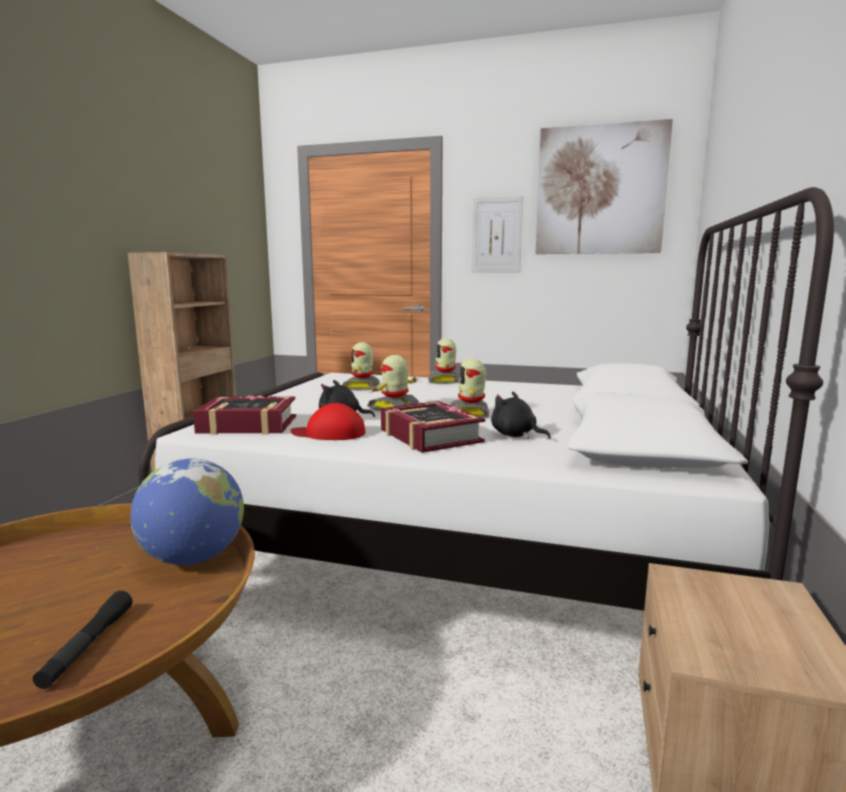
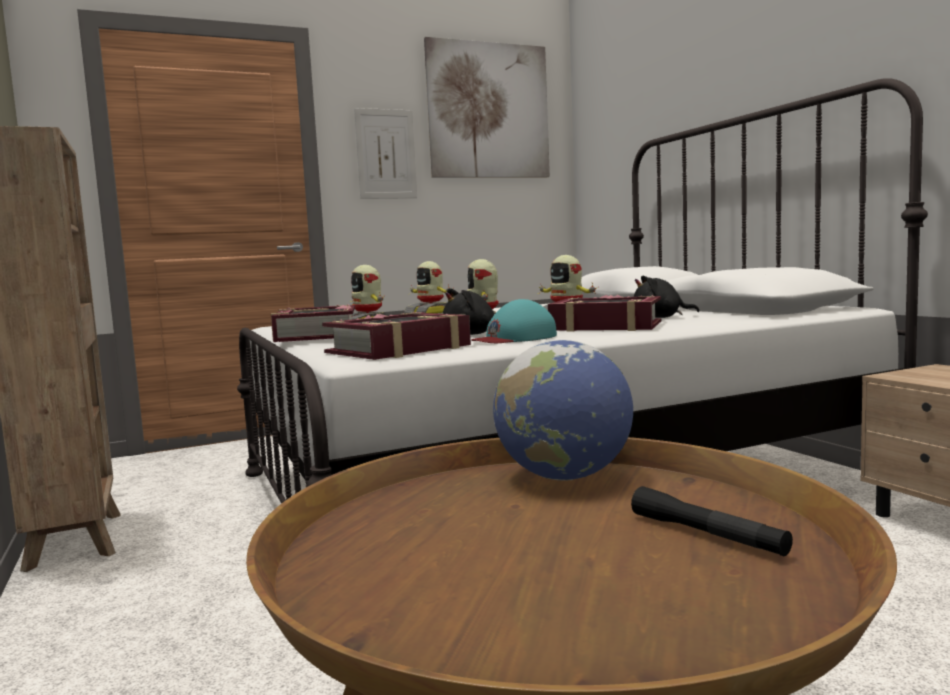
camera: 40 degrees left, 5 degrees down
(288, 394) = (316, 335): none -> book
(329, 433) = (515, 338): red cap -> turquoise cap

